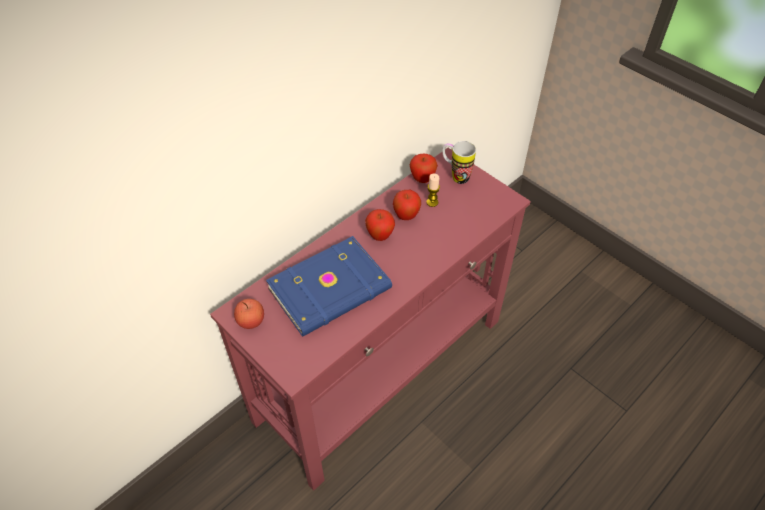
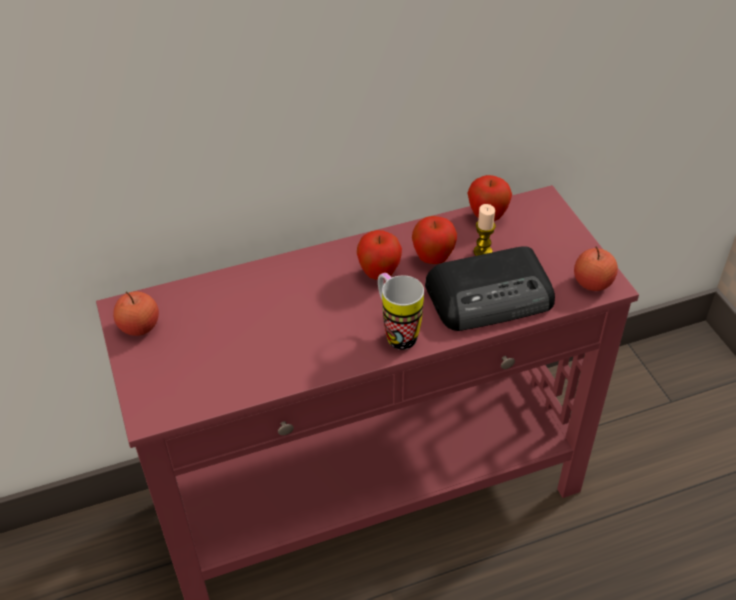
camera: 25 degrees right, 5 degrees down
(331, 290) = (268, 322): blue book -> none
(452, 229) = (492, 296): none -> radio
(455, 176) = (540, 226): mug -> mug (396, 332)
(503, 202) = (592, 283): none -> apple

